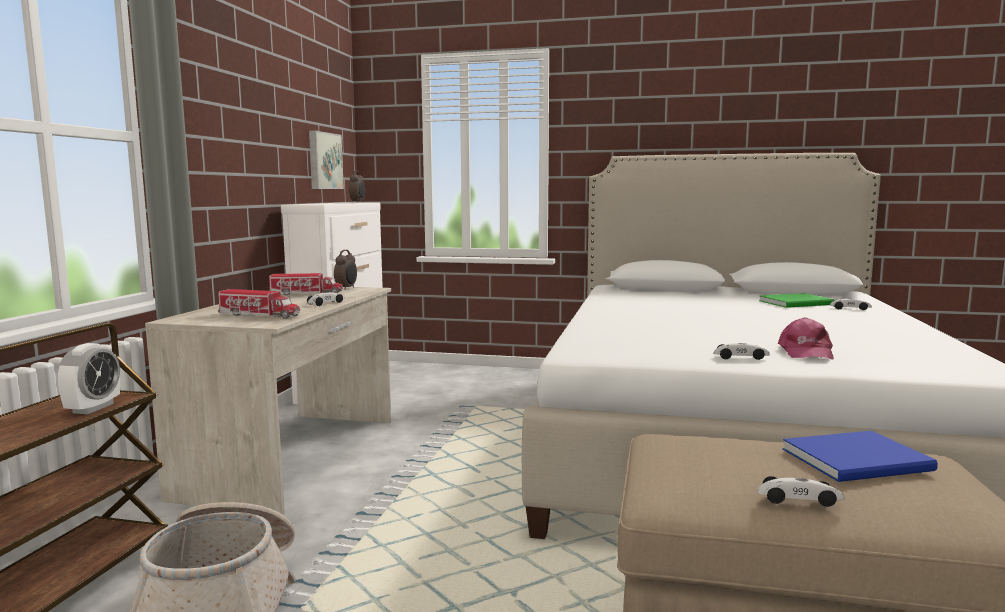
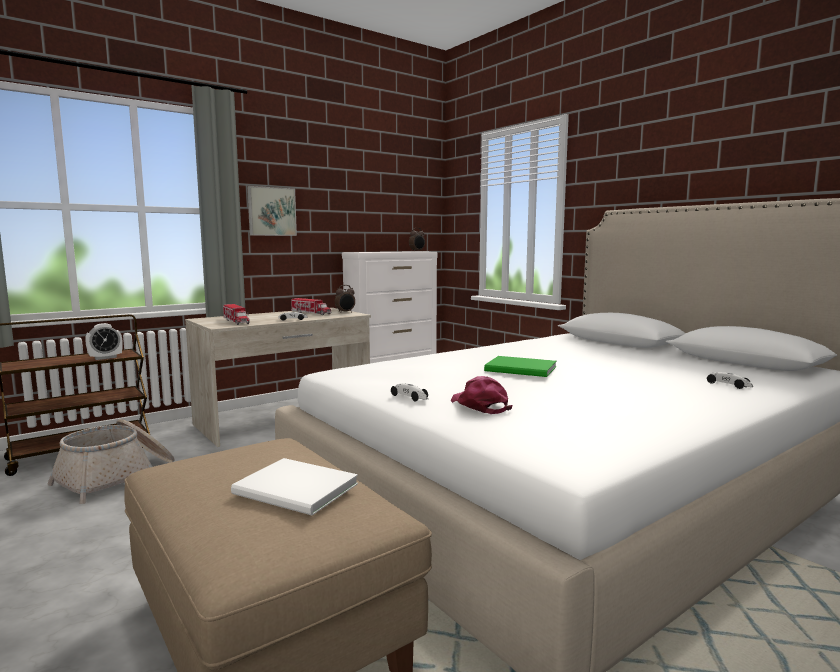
camera: 40 degrees right, 0 degrees up
(323, 161) = (399, 220): picture -> picture (271, 211)
(798, 303) = (694, 371): green book -> green book (522, 369)
(799, 499) = (185, 493): toy car -> none
(805, 352) = (479, 405): pink cap -> pink cap turned 105 degrees clockwise
(861, 460) = (296, 490): blue book -> white book

